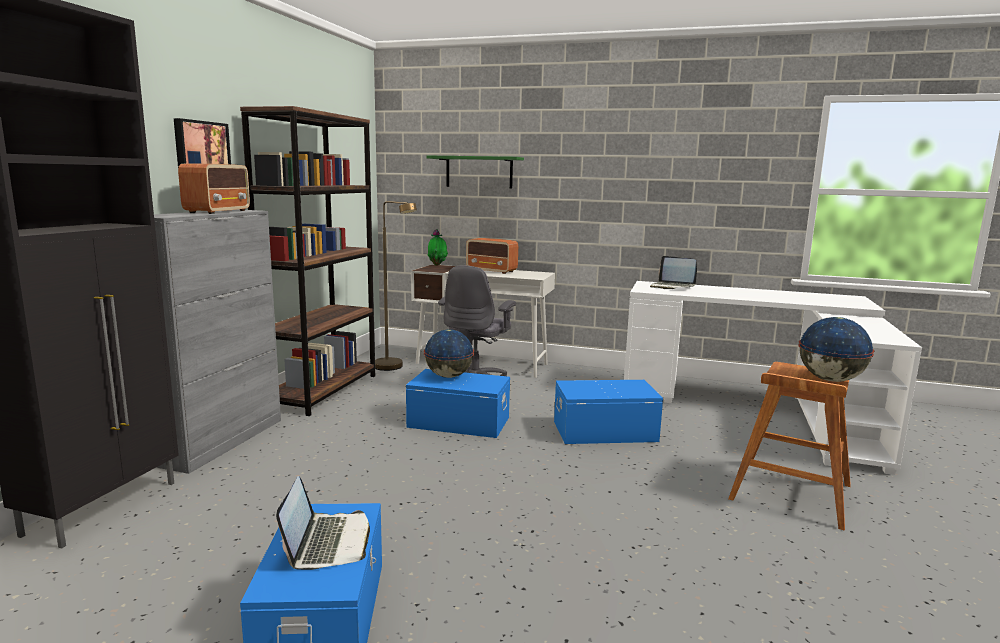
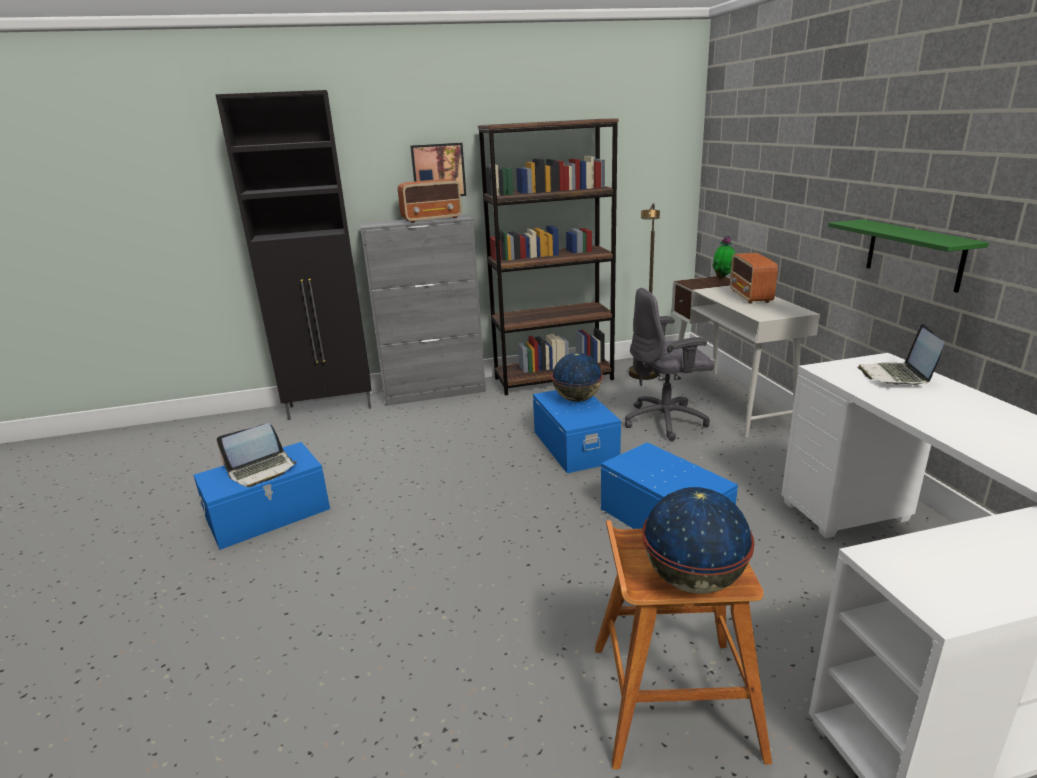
camera: 60 degrees right, 10 degrees up
(479, 172) = (773, 168): green shelf -> green shelf (914, 254)

